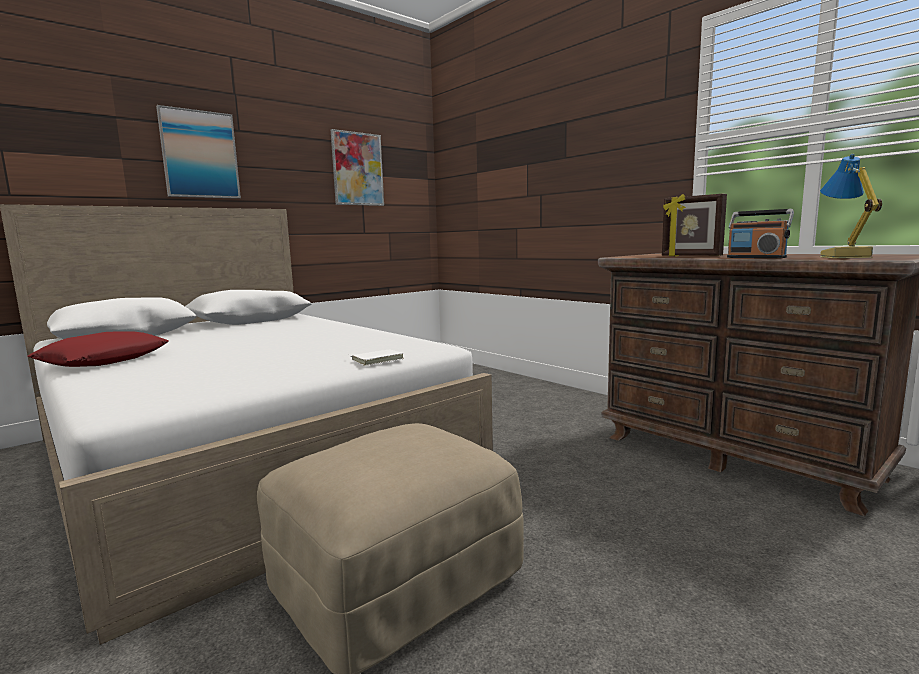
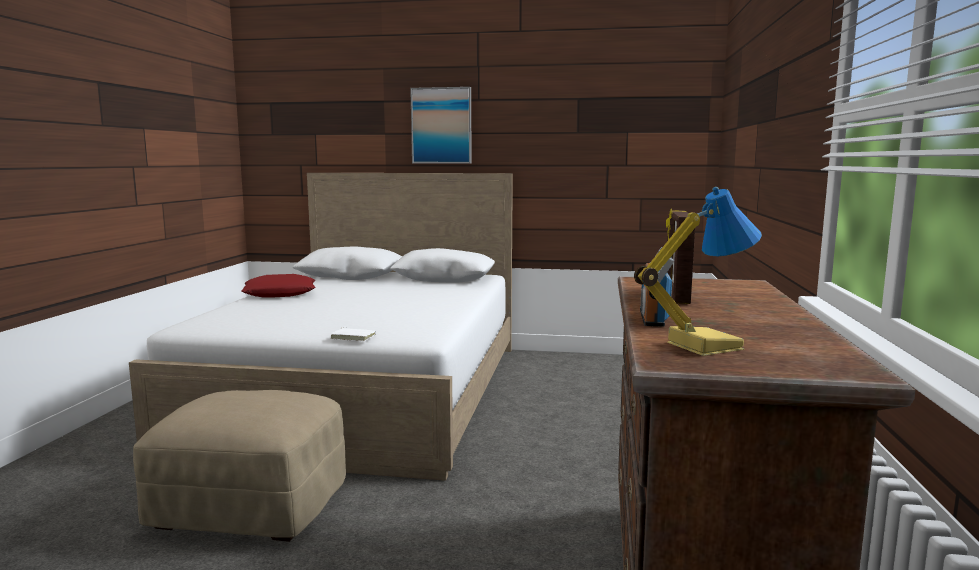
camera: 50 degrees right, 0 degrees up
(357, 169) = (603, 127): picture -> none

